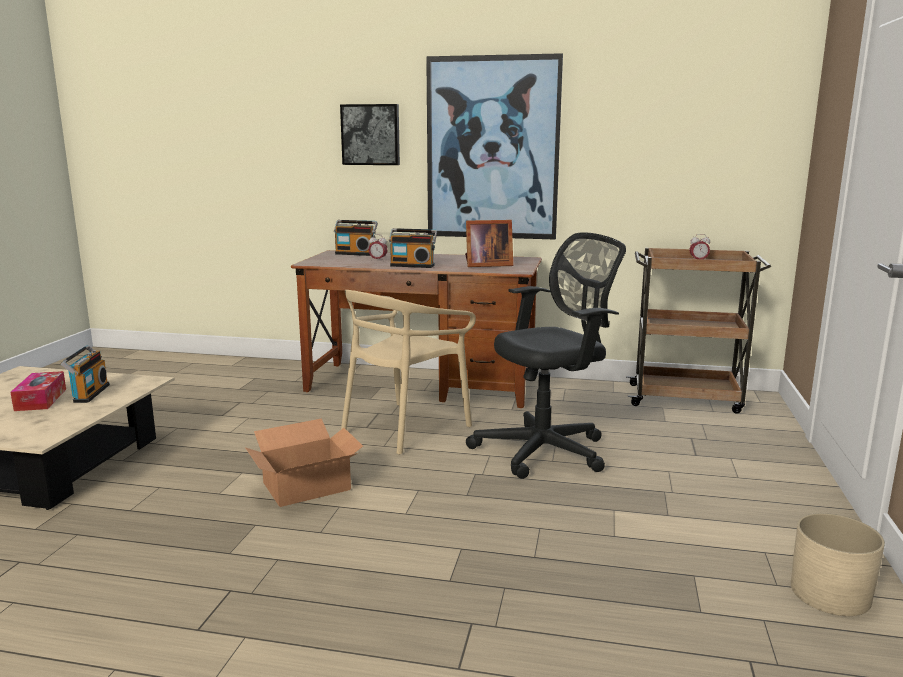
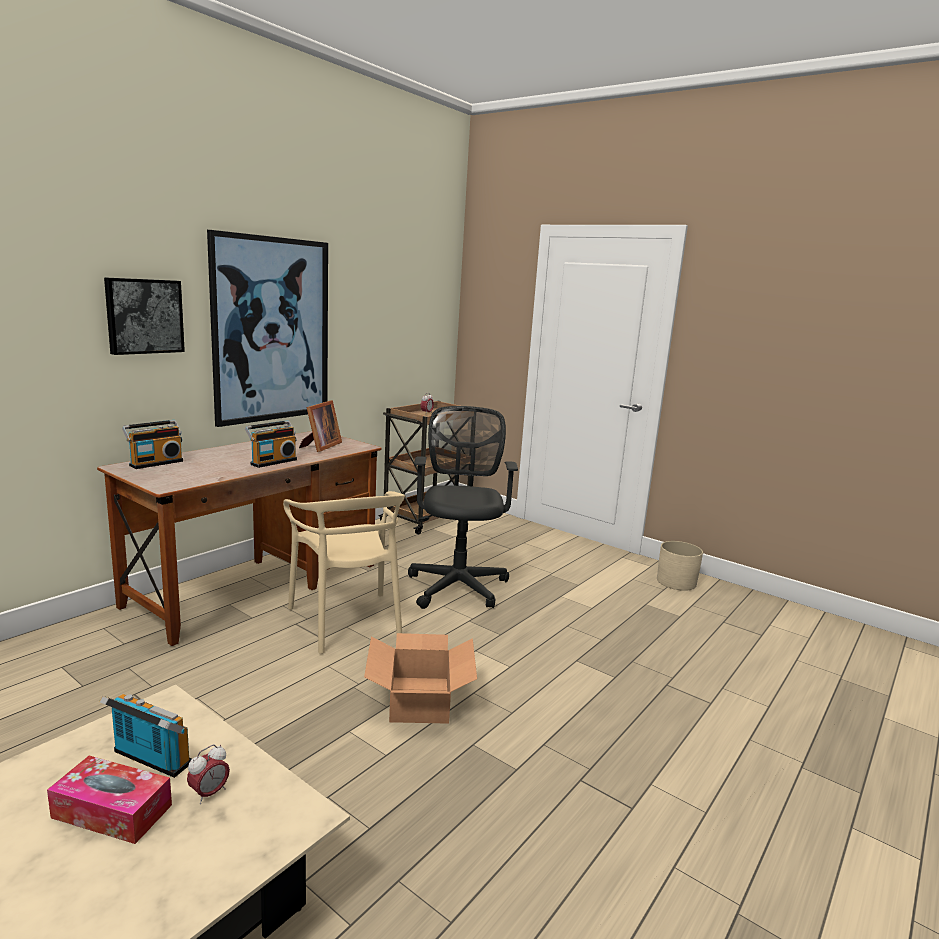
camera: 65 degrees left, 0 degrees up
(378, 260) = (216, 464): alarm clock -> alarm clock (209, 793)

